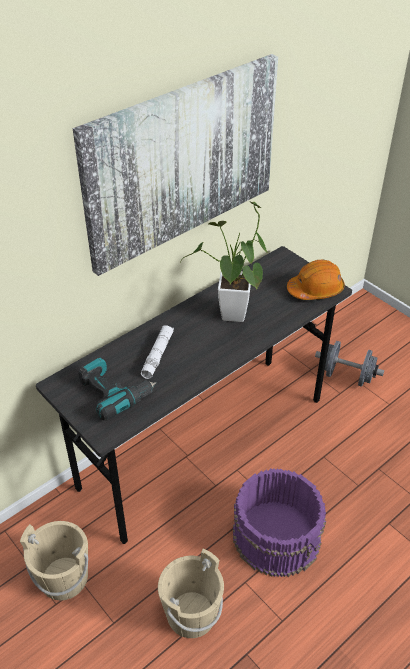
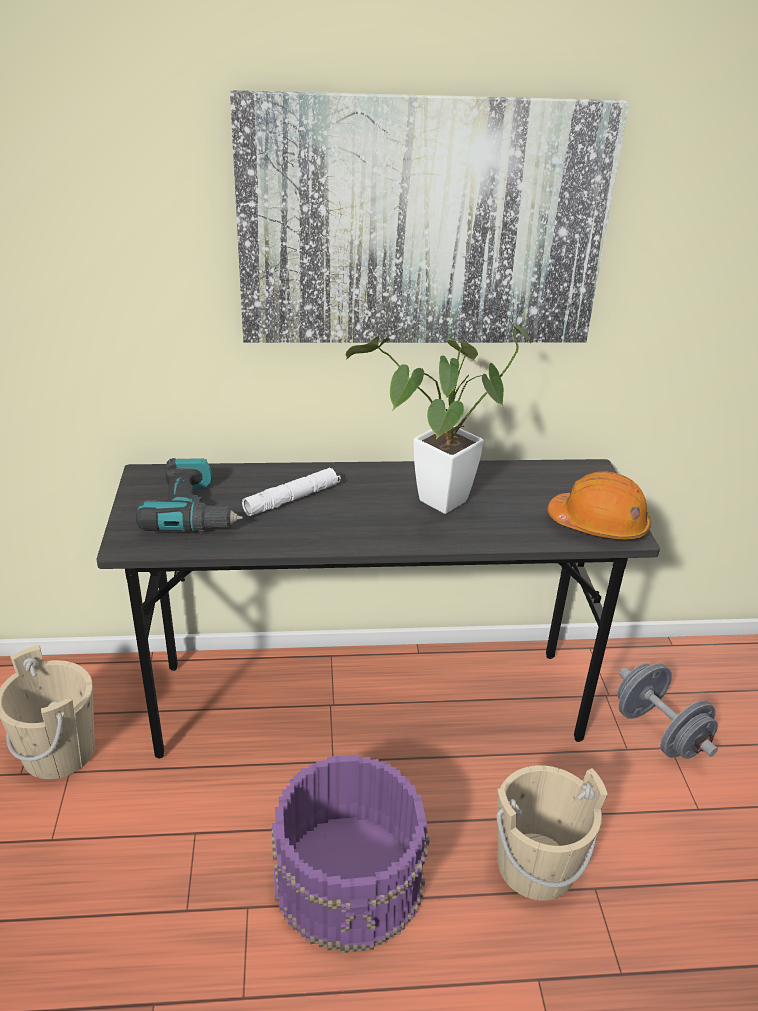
camera: 35 degrees right, 10 degrees down
(191, 613) = (143, 896): beige bucket -> beige bucket (536, 865)

